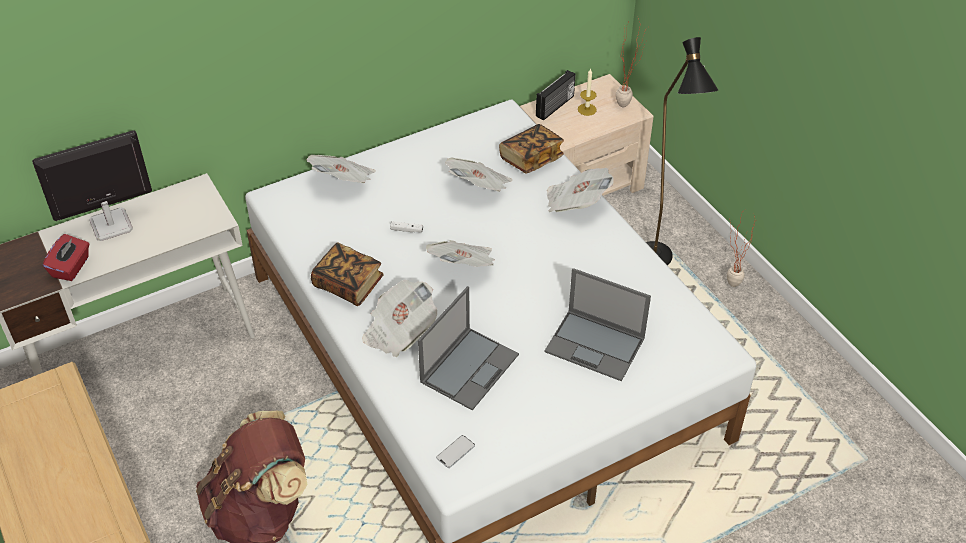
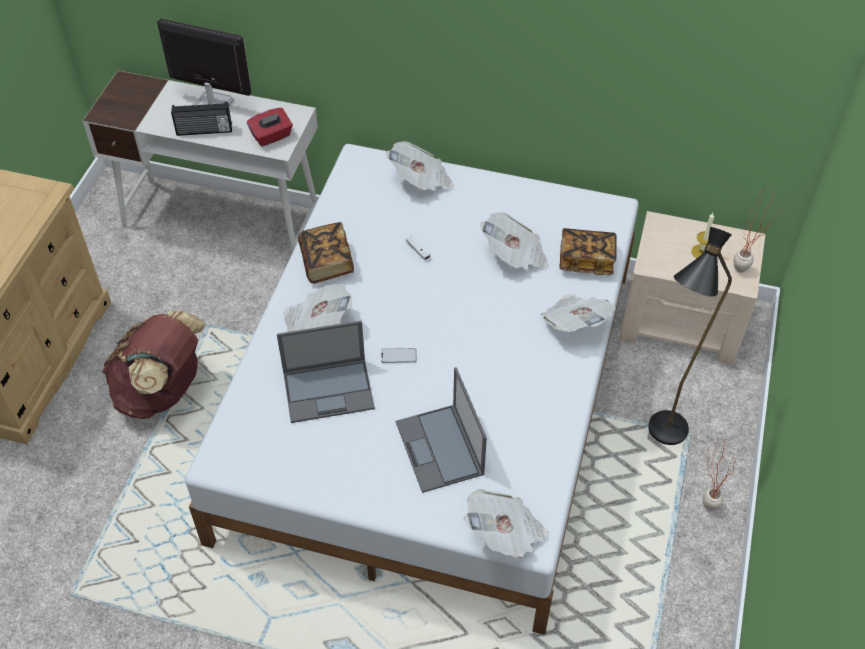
camera: 45 degrees right, 5 degrees up
(71, 267) = (156, 119): red tissue box -> red tissue box (271, 136)
(455, 452) = (242, 443): phone -> phone (398, 356)
(464, 266) = (423, 309): newspaper -> newspaper (505, 534)
(555, 106) = (677, 231): radio -> radio (204, 131)

